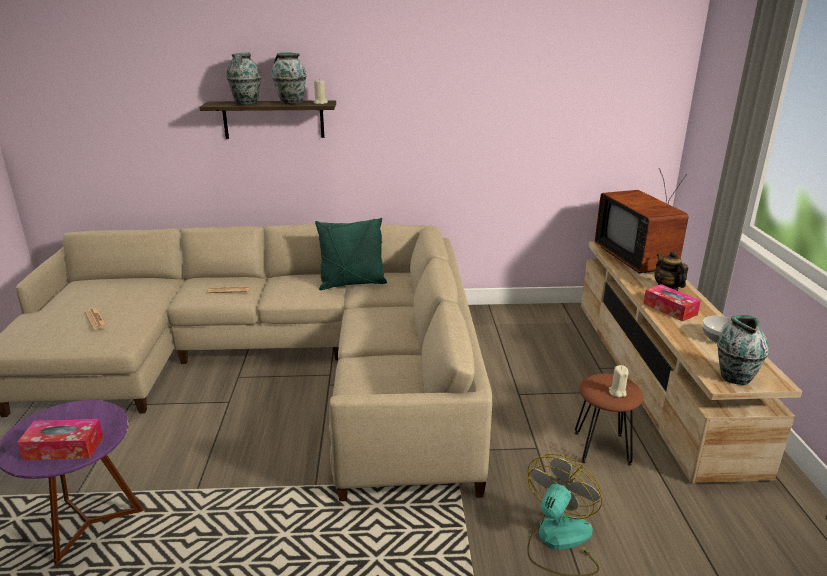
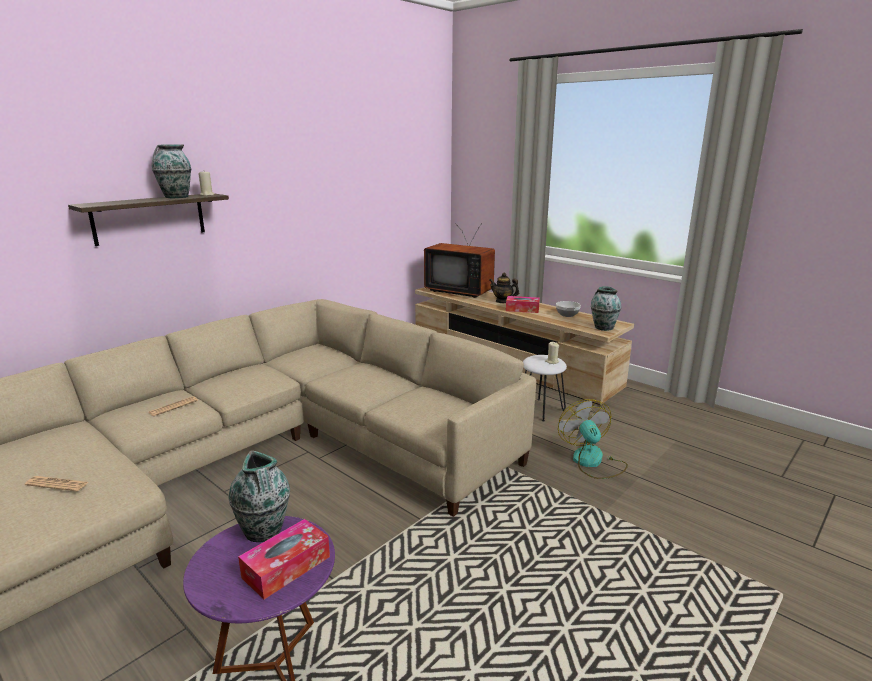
camera: 45 degrees left, 5 degrees down
(246, 103) = (129, 201): vase -> vase (264, 531)
(352, 284) = (285, 364): green pillow -> none
(602, 448) = (541, 409): brown stool -> white stool

